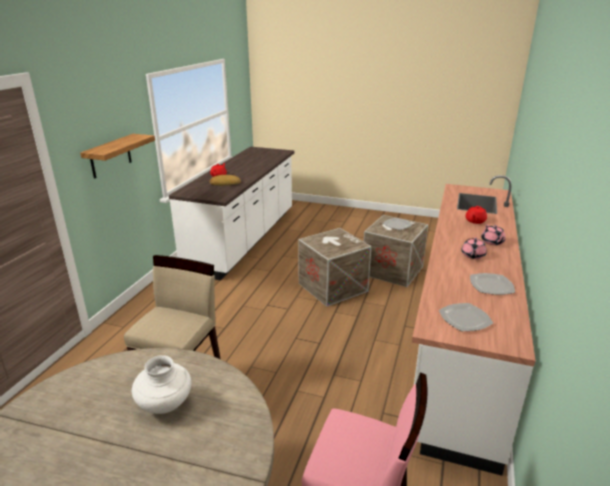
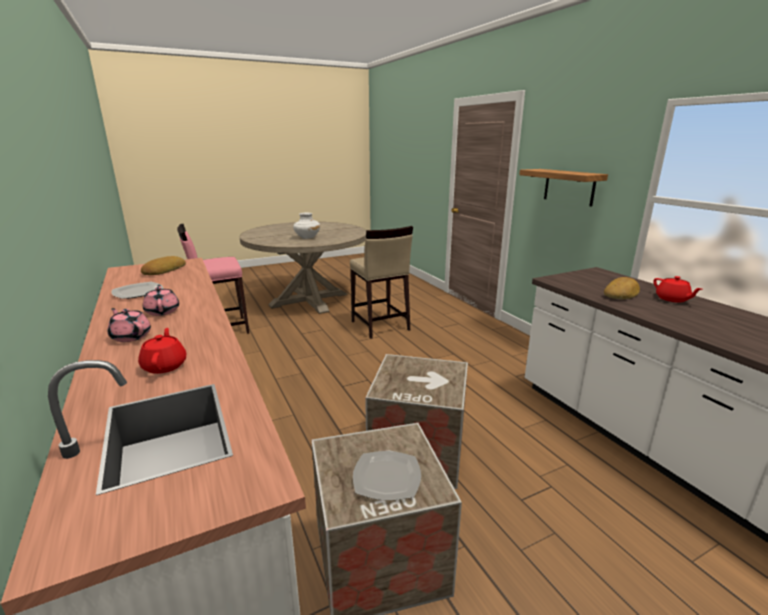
camera: 135 degrees right, 5 degrees down
(465, 319) = (163, 270): plate -> bread

